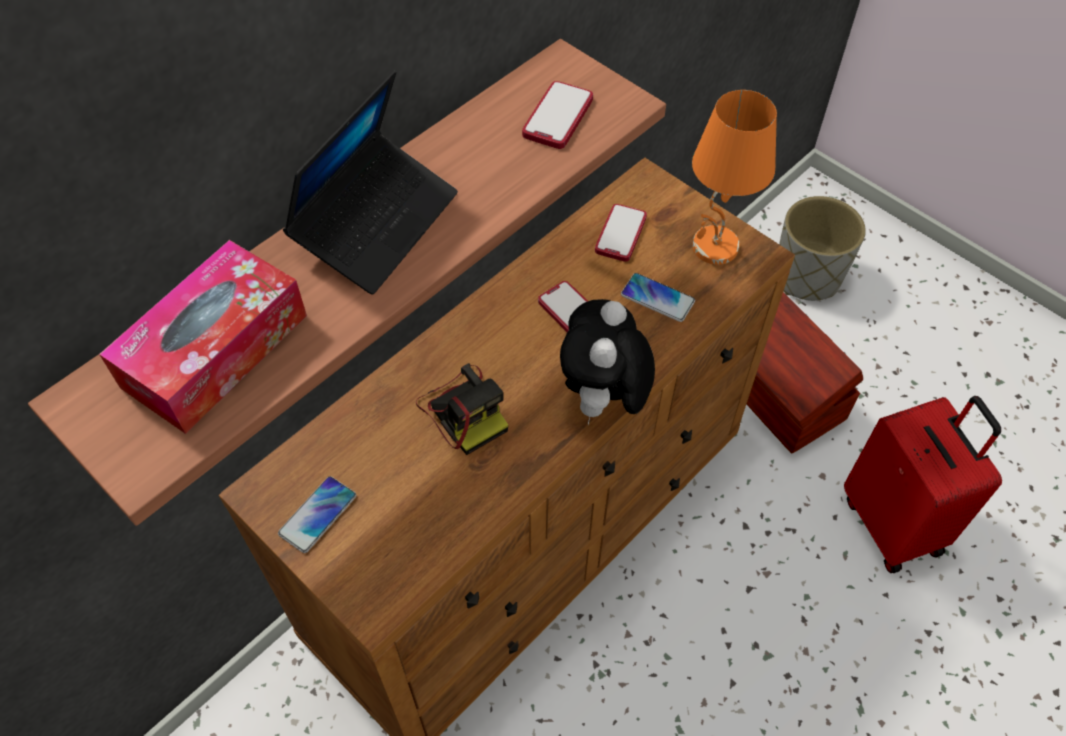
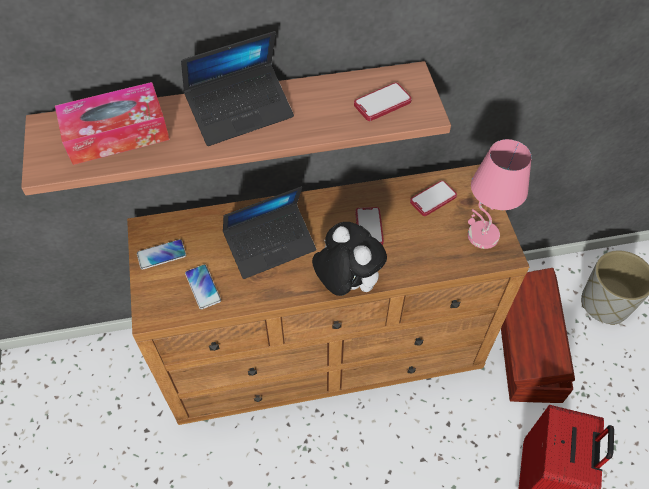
camera: 35 degrees right, 0 degrees up
(464, 410) = (270, 245): camera -> laptop
(603, 400) = (346, 283): plush toy -> plush toy turned 90 degrees clockwise
(657, 298) = (424, 245): phone -> phone (203, 287)
(714, 248) = (482, 236): orange table lamp -> pink table lamp

